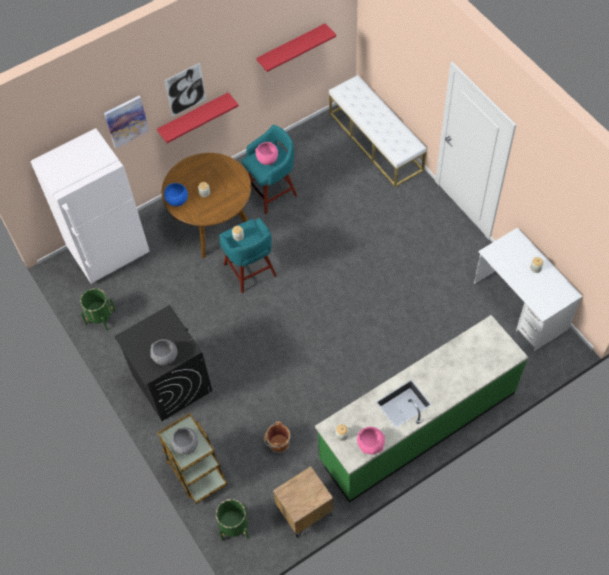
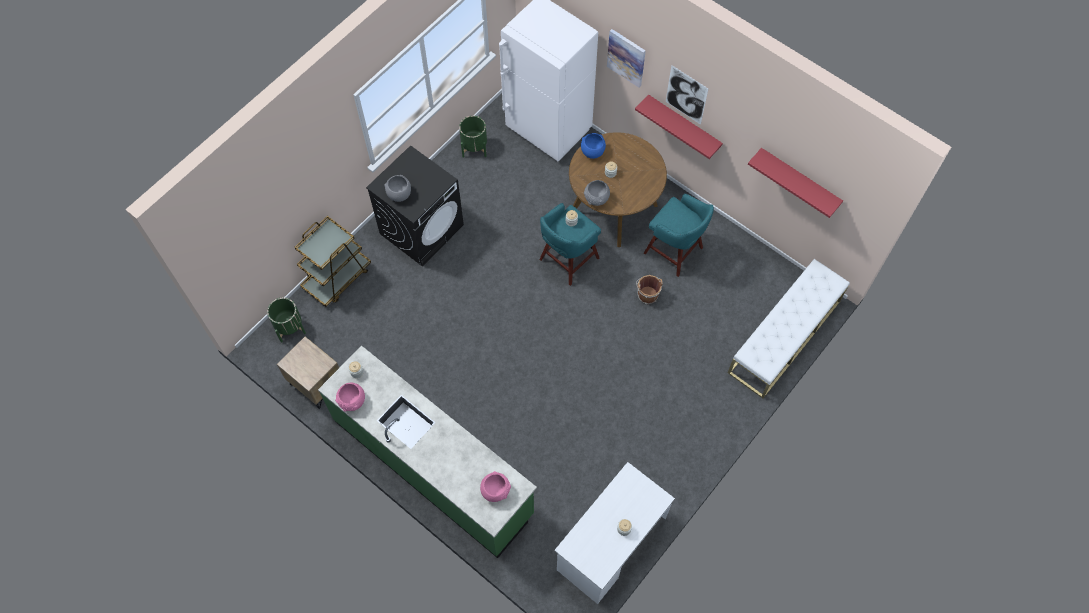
camera: 70 degrees right, 5 degrees up
(186, 445) = (322, 244): grey bowl -> grey bowl (596, 199)
(267, 159) = (679, 219): pink bowl -> pink bowl (495, 490)
(278, 443) = (381, 340): brown bucket -> brown bucket (647, 294)

